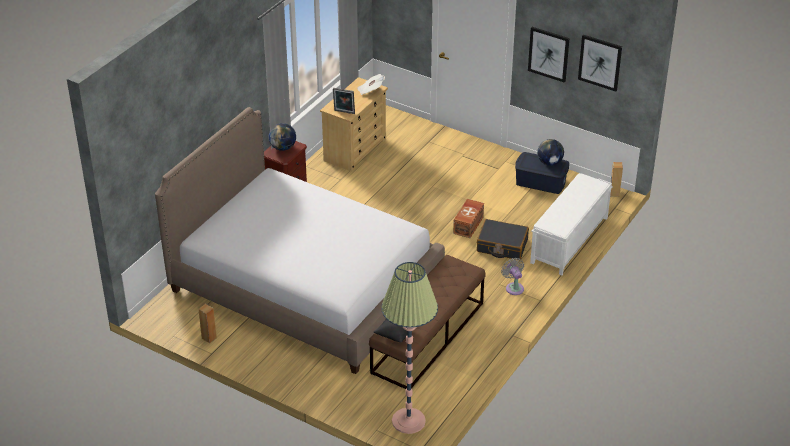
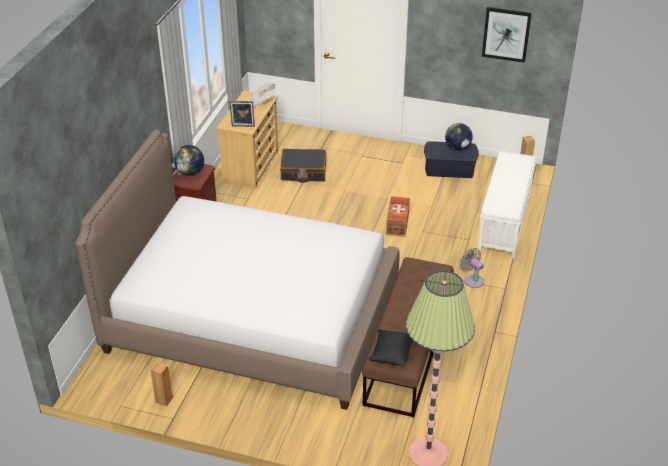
camera: 15 degrees left, 0 degrees up
(502, 246) = (440, 239): black suitcase -> black suitcase (303, 171)
(548, 54) = (447, 34): picture -> none

